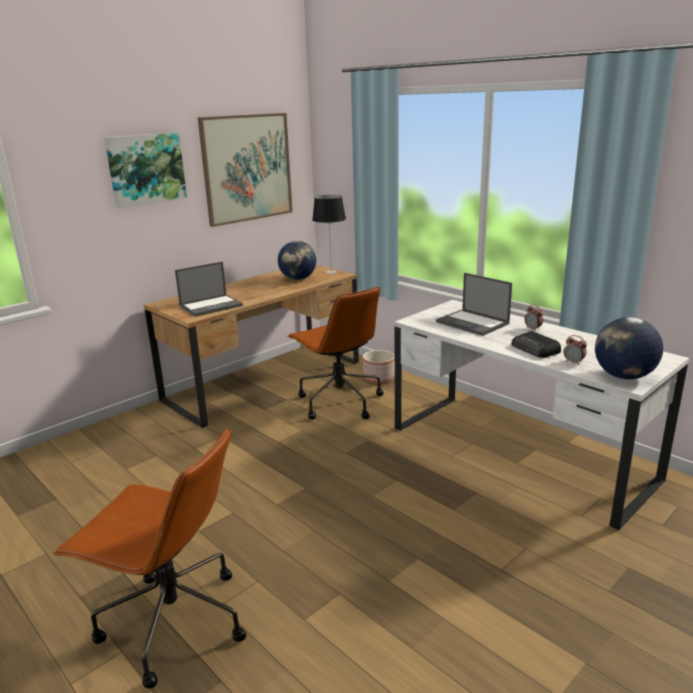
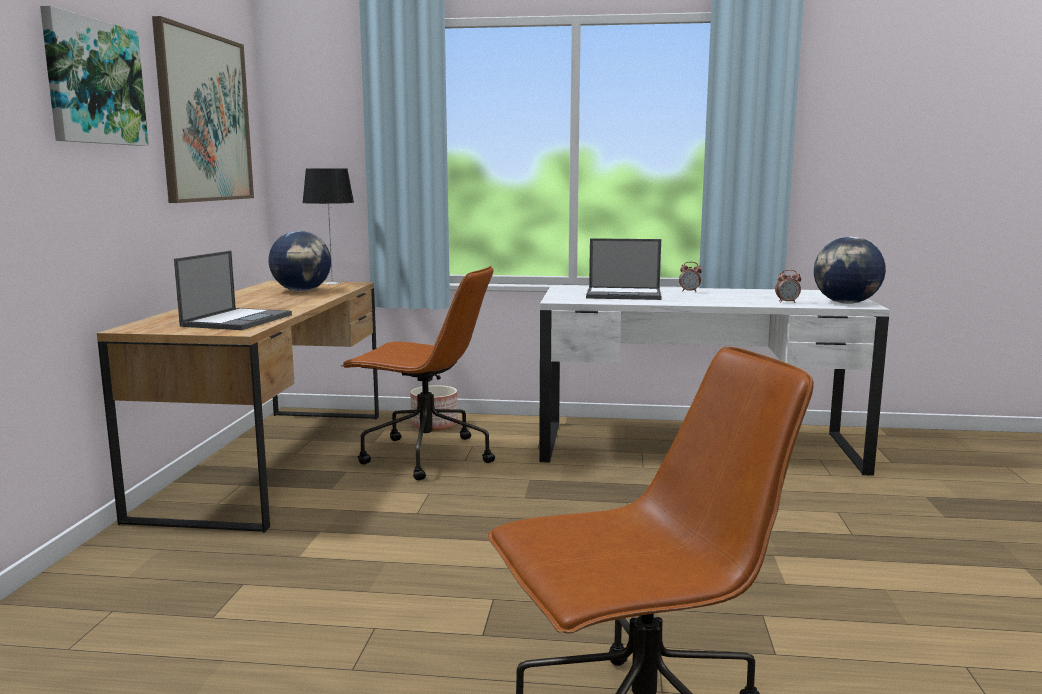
camera: 40 degrees left, 10 degrees down
(535, 349) = (733, 300): radio -> none

